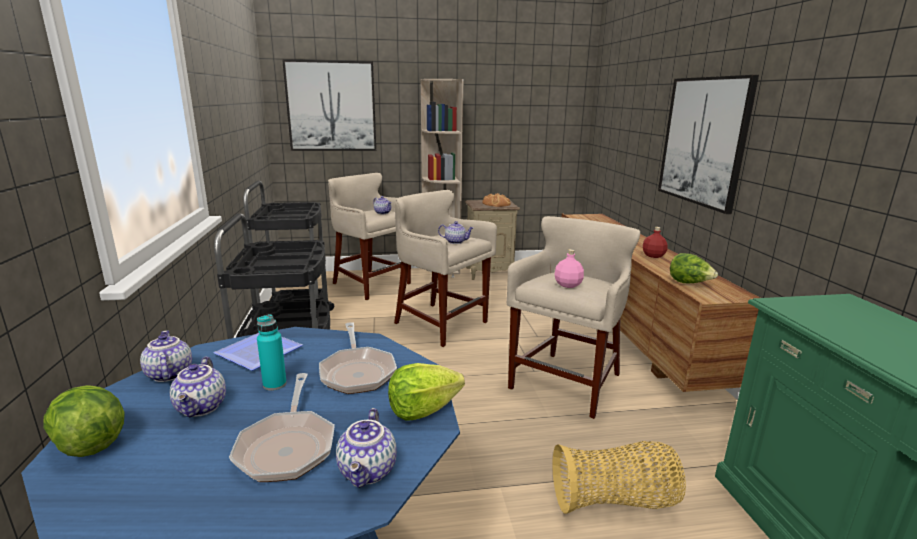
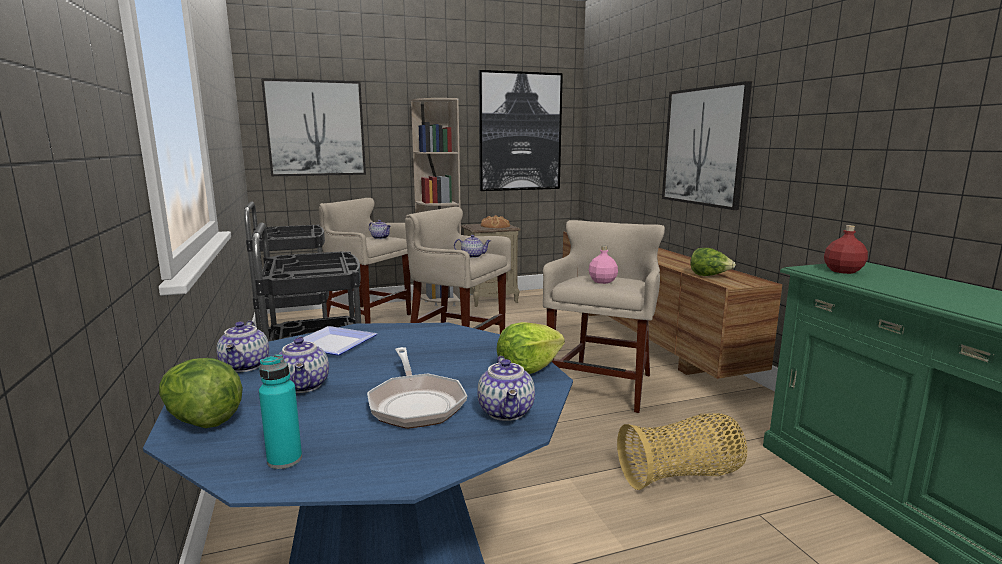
camera: 10 degrees left, 5 degrees down
(168, 374) = (246, 366): teapot -> teapot turned 150 degrees counterclockwise
(274, 384) = (368, 364): turquoise bottle -> turquoise bottle (284, 460)
(357, 372) = (446, 349): frying pan -> none
(528, 111) = (520, 132): none -> picture
(653, 255) = (666, 258): red bottle -> red bottle (842, 271)

